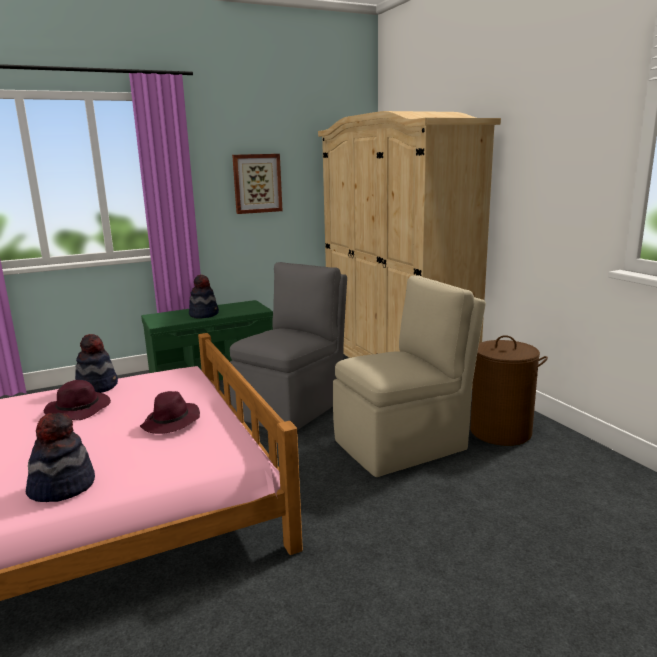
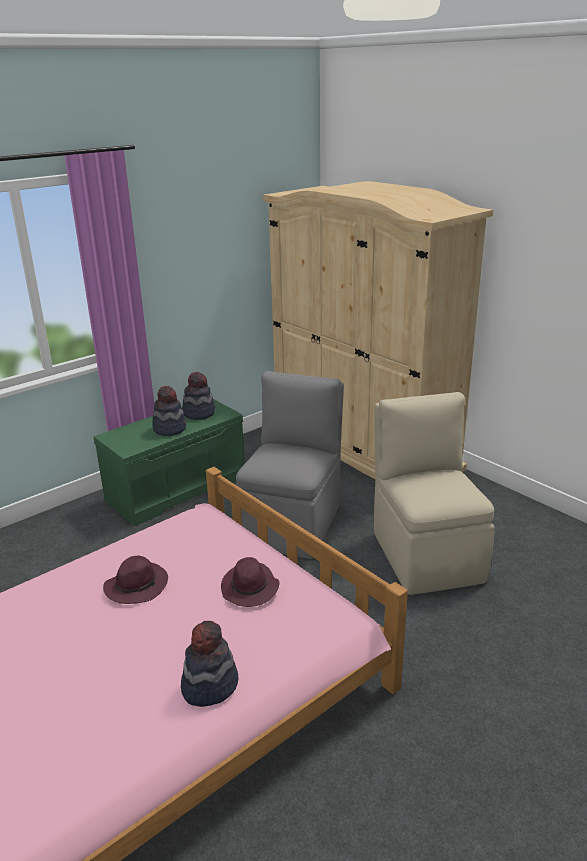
camera: 15 degrees left, 10 degrees up
(97, 386) = (128, 551): hat -> hat (199, 413)
(257, 183) = (200, 263): picture -> none
(403, 444) = (426, 554): beige chair -> beige chair turned 60 degrees counterclockwise
(501, 431) = (506, 525): brown laundry basket -> none

